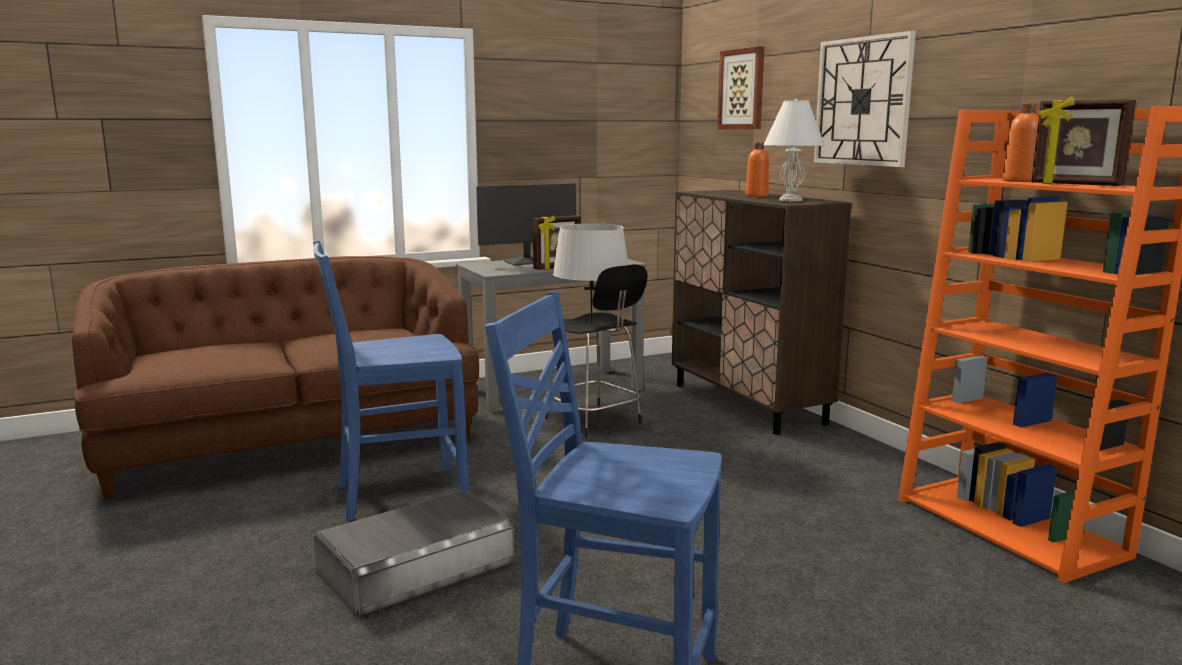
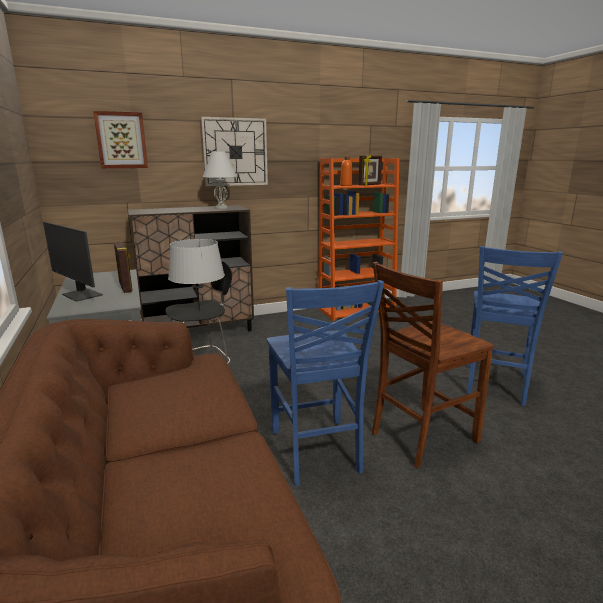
camera: 85 degrees left, 5 degrees up
(416, 567) = (420, 437): grey storage box -> brown chair
(526, 262) = (81, 295): monitor -> monitor turned 150 degrees clockwise
(756, 196) = (186, 209): orange bottle -> none

